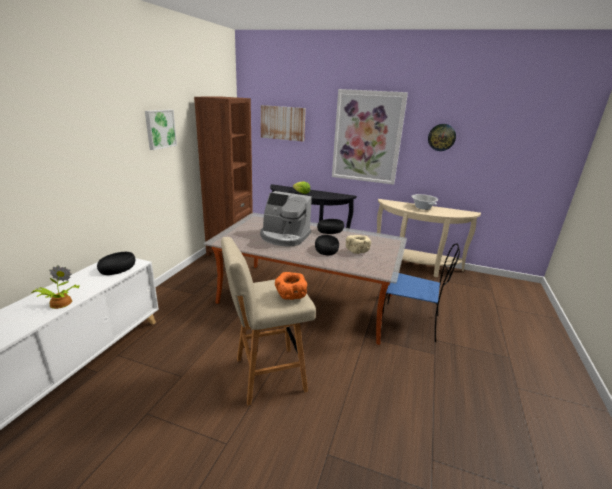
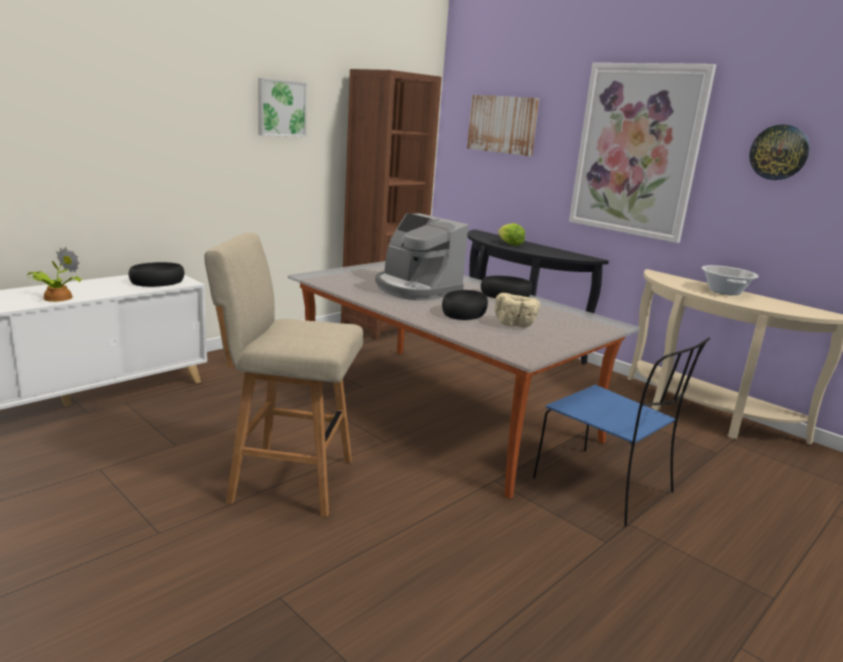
camera: 25 degrees right, 5 degrees down
(290, 296) = (316, 339): orange bowl -> none

